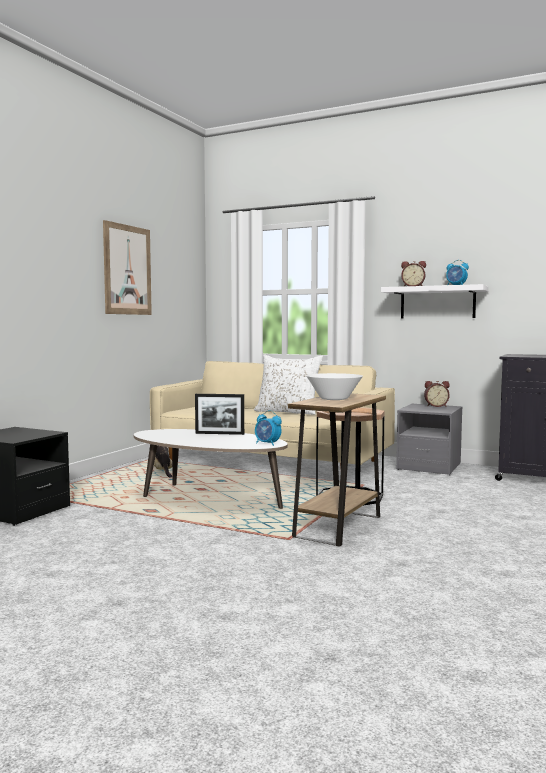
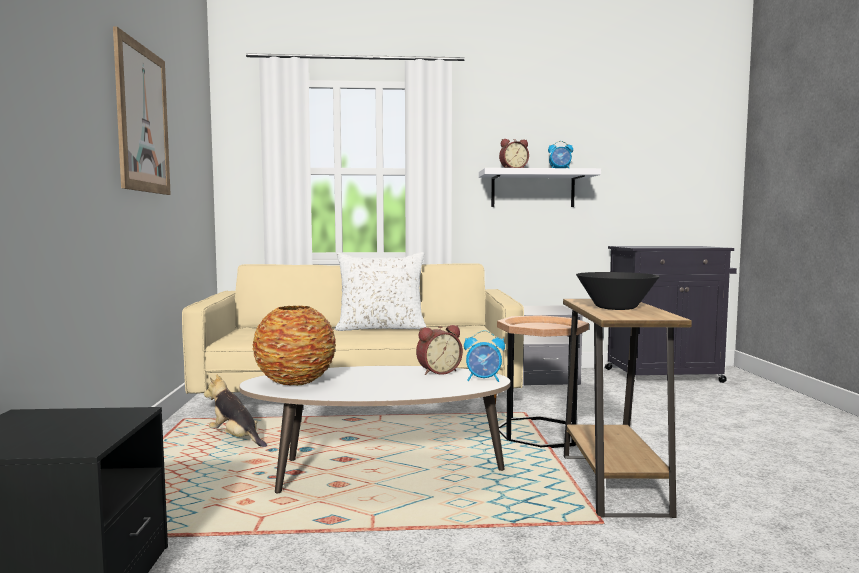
camera: 30 degrees left, 0 degrees up
(165, 433) = (295, 381): none -> vase
(219, 433) = (377, 371): picture frame -> none
(334, 399) = (616, 308): white bowl -> black bowl
(436, 406) = (540, 307): alarm clock -> alarm clock (438, 371)

